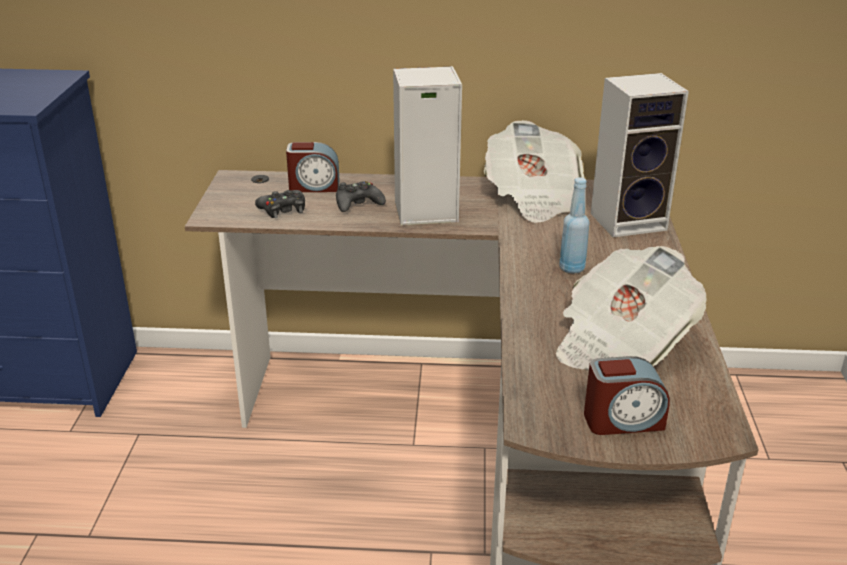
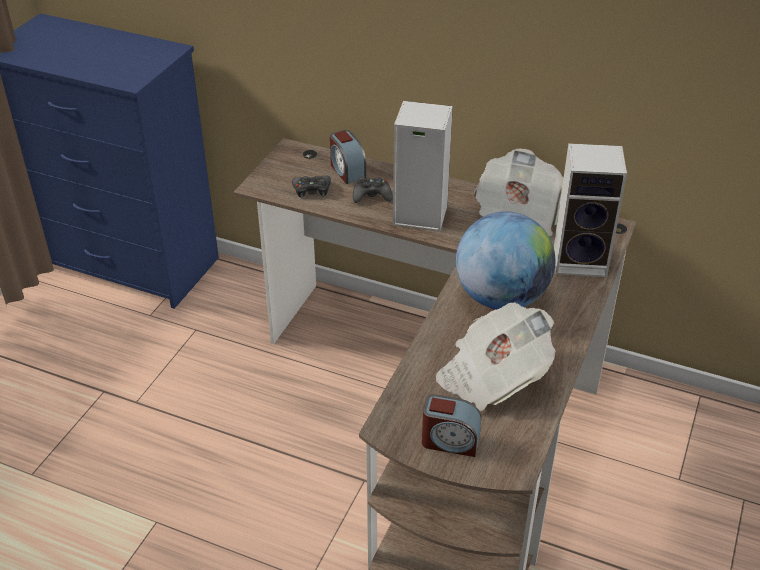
camera: 20 degrees right, 10 degrees up
(314, 186) = (347, 171): alarm clock -> alarm clock turned 45 degrees clockwise
(571, 268) = (501, 298): blue bottle -> globe

